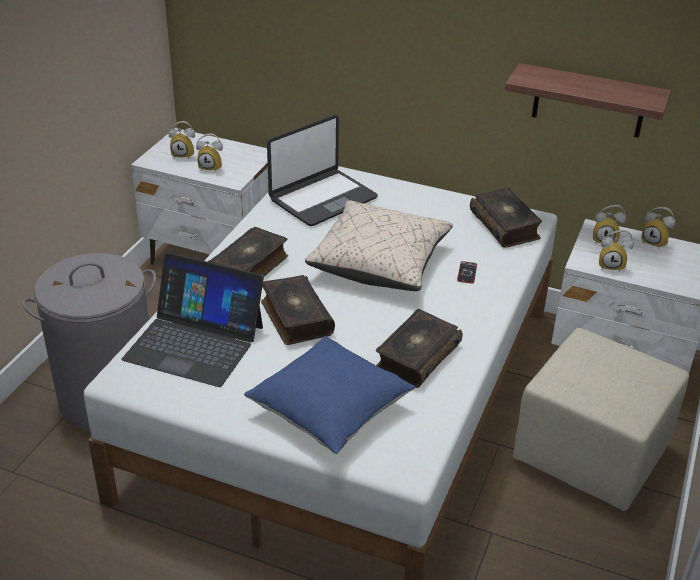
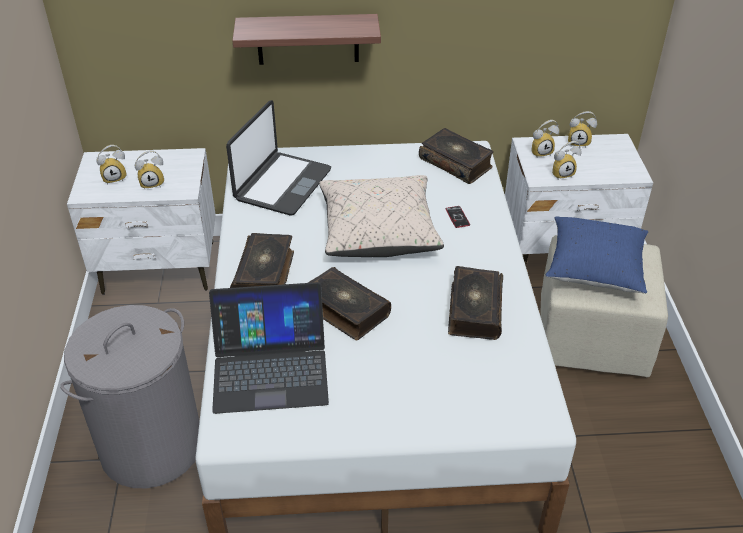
camera: 25 degrees left, 5 degrees up
(330, 411) = (440, 389): blue pillow -> blue pillow (594, 269)
(589, 101) = (507, 34): shelf -> shelf (308, 39)

